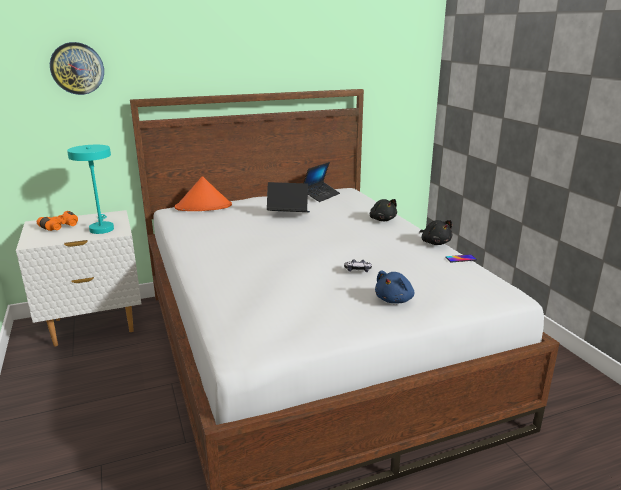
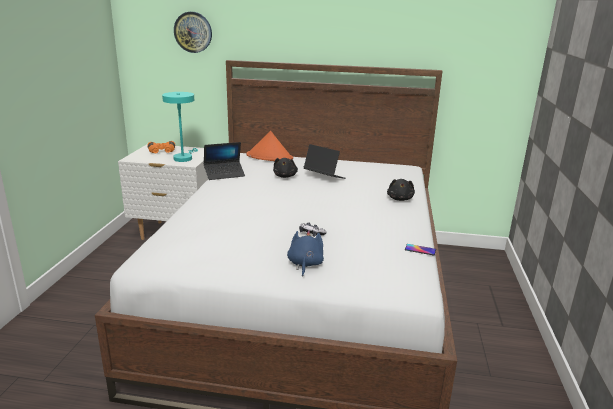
camera: 30 degrees right, 0 degrees up
(320, 195) = (376, 167): laptop -> laptop (224, 174)
(395, 300) = (305, 264): blue plush toy -> blue plush toy turned 120 degrees clockwise
(435, 243) = (418, 230): black plush toy -> black plush toy (285, 176)

